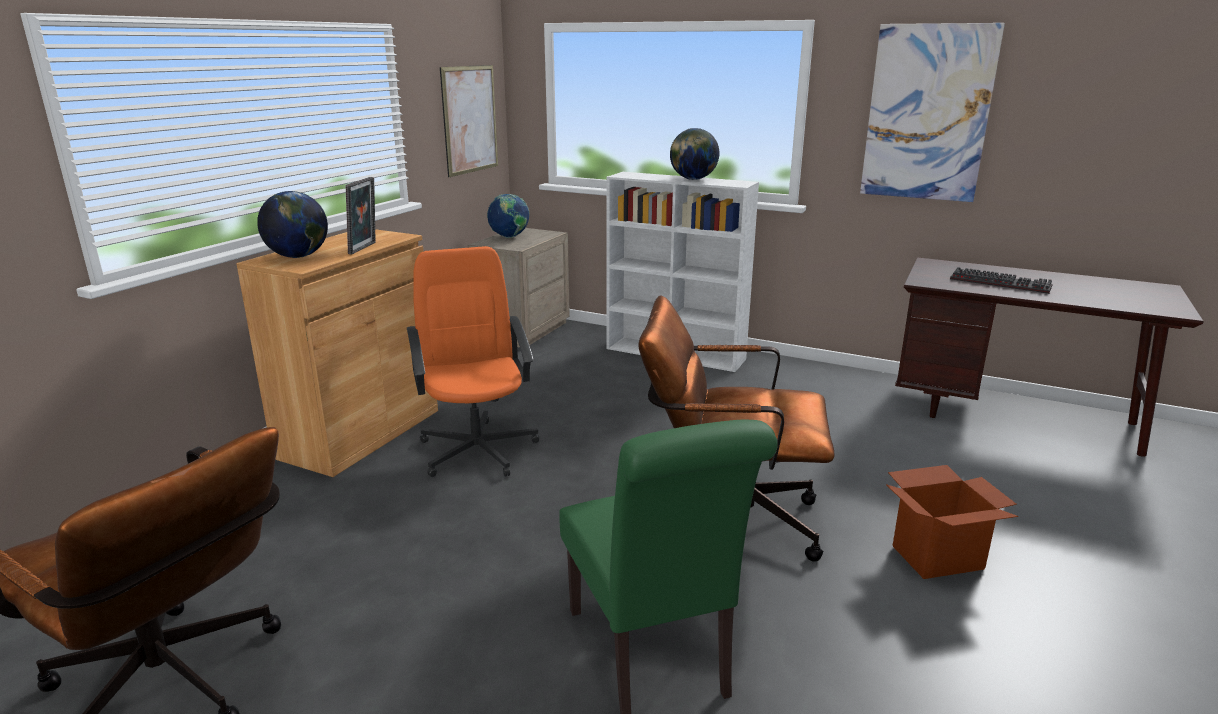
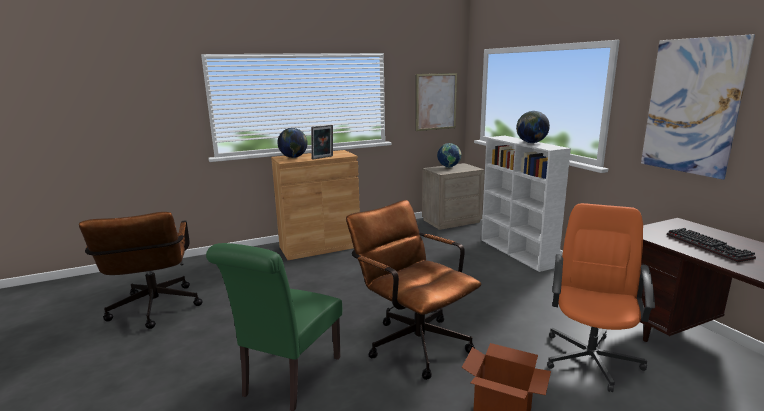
camera: 40 degrees right, 5 degrees down
(478, 449) = (352, 267): orange office chair -> orange office chair (591, 358)

